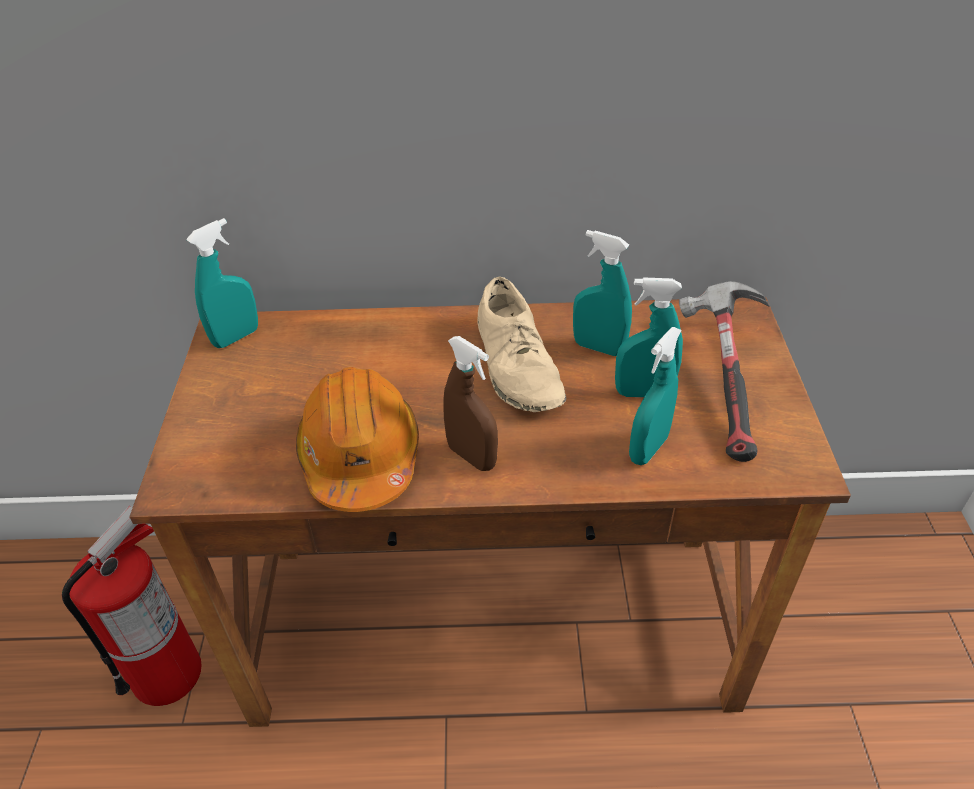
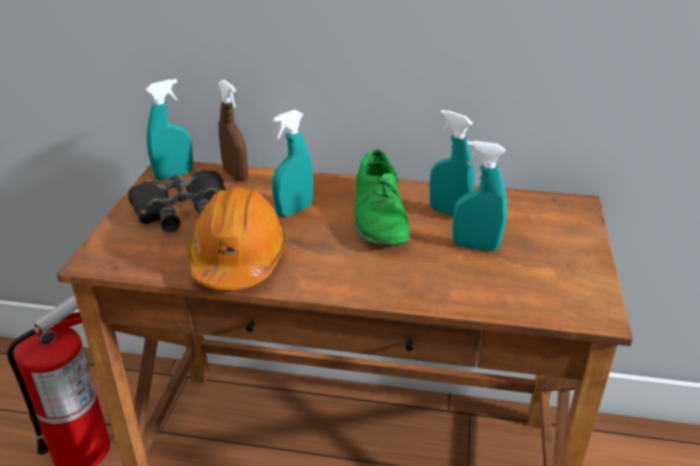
camera: 10 degrees right, 10 degrees down
(265, 390) = (182, 209): none -> black binoculars
(472, 456) = (323, 270): brown spray bottle -> brown spray bottle (235, 175)
(517, 364) = (380, 216): beige shoe -> green shoe
(648, 449) = (467, 284): turquoise spray bottle -> turquoise spray bottle (294, 210)
(724, 379) = (546, 246): hammer -> none

